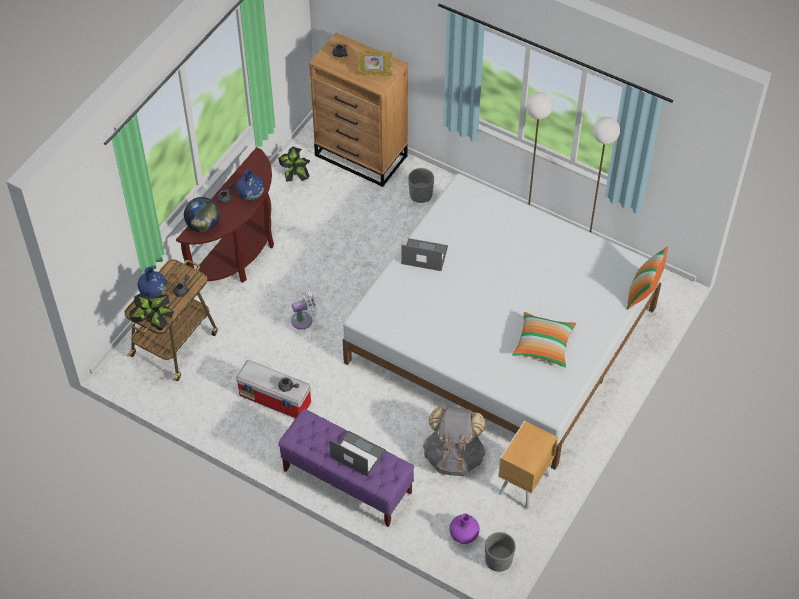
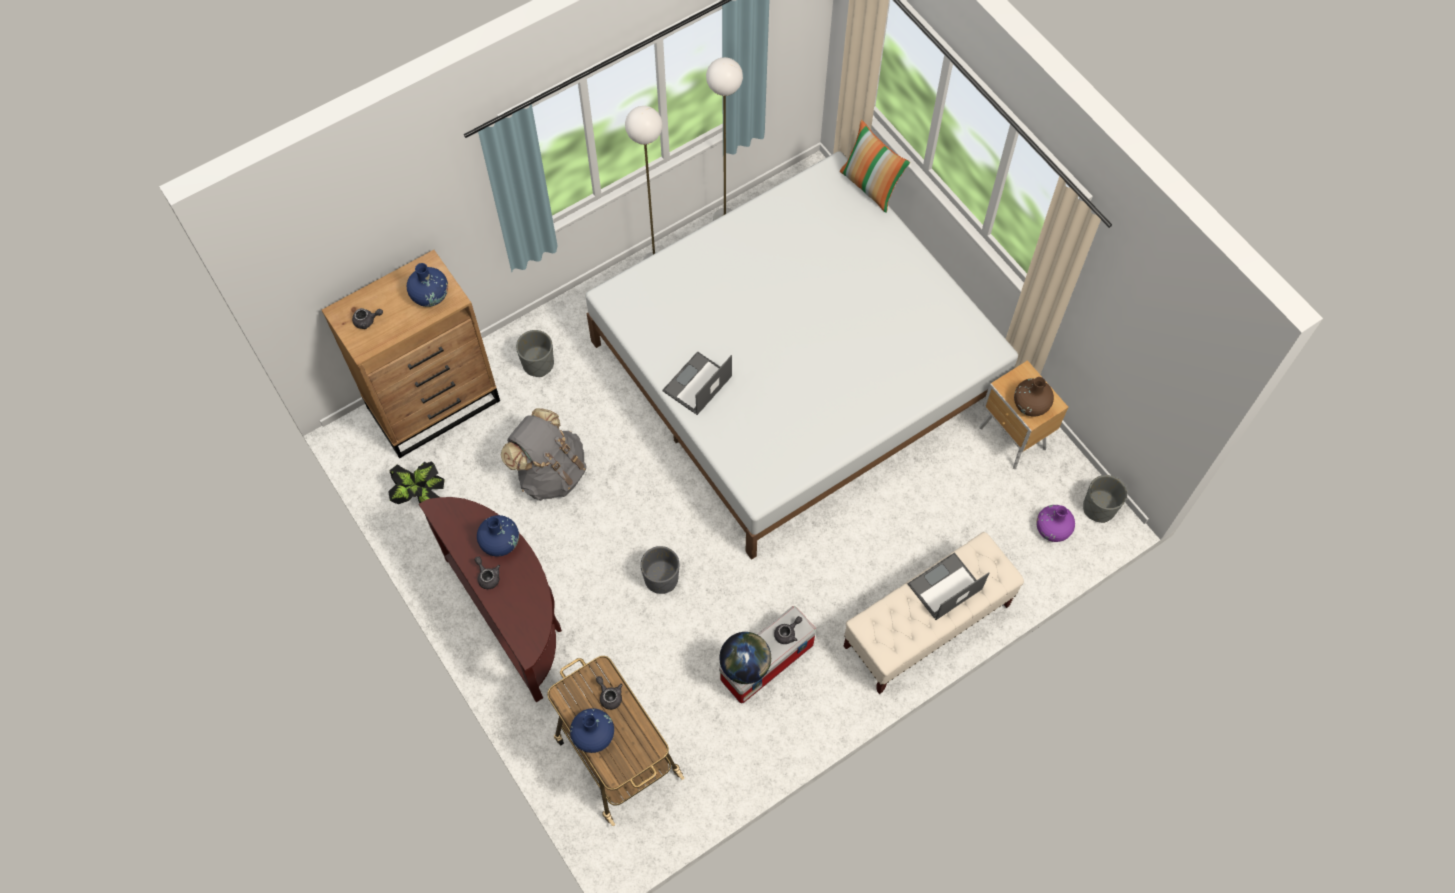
camera: 65 degrees left, 10 degrees up
(154, 322) = (647, 754): potted plant -> none
(203, 226) = (521, 624): globe -> globe (745, 665)
(304, 320) = (661, 578): white fan -> grey planter
(347, 481) = (926, 626): purple bench -> beige bench
(374, 75) = (430, 295): picture frame -> blue vase
(454, 456) = (942, 494): grey backpack -> grey backpack (550, 472)
(521, 450) = (1030, 405): none -> brown vase
(543, 345) = (895, 316): pillow -> none

